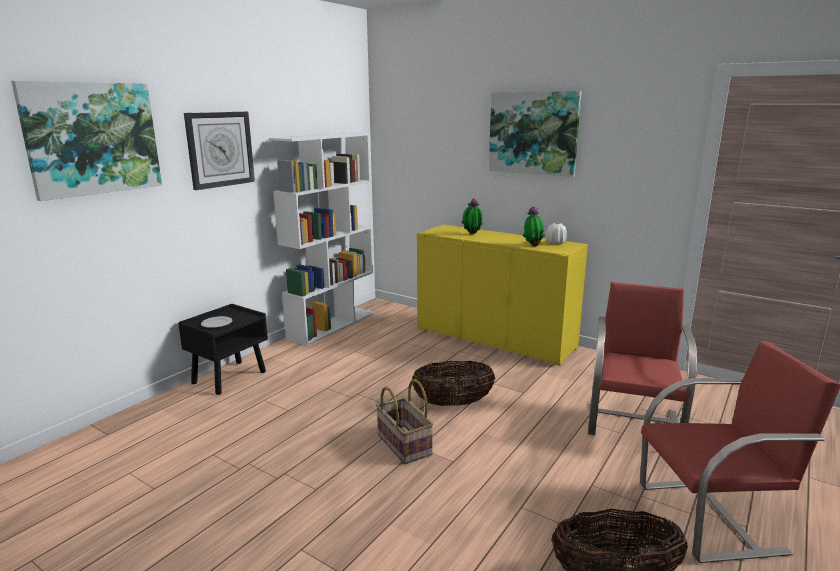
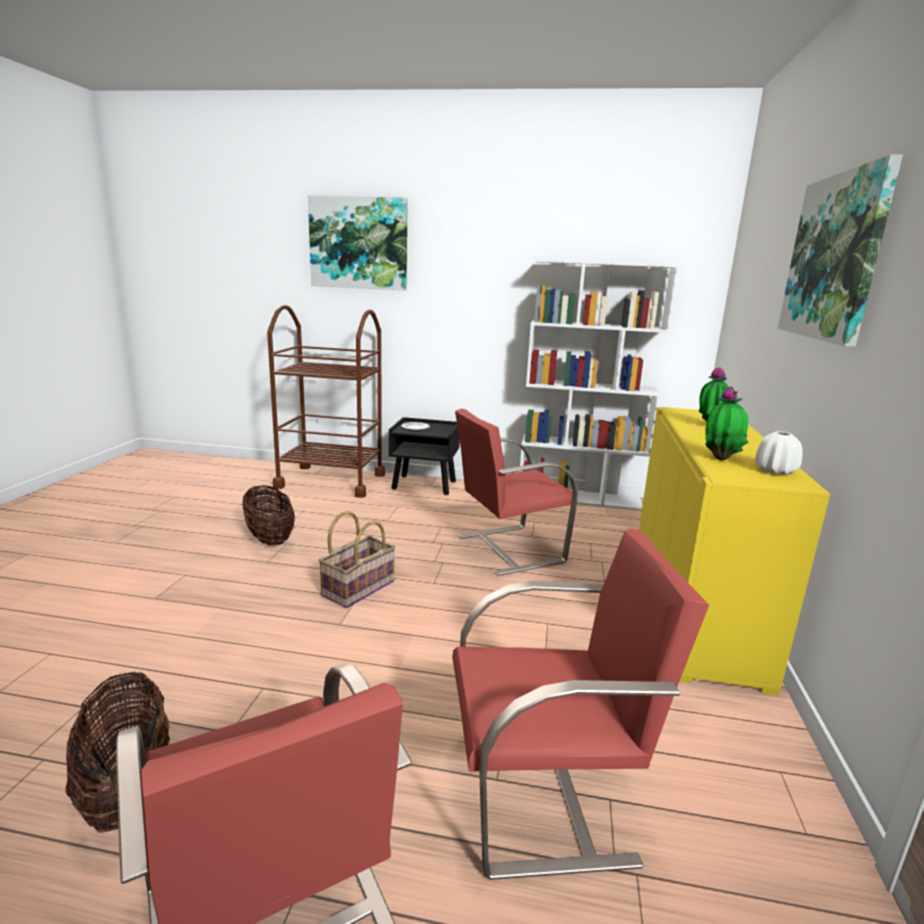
camera: 65 degrees right, 0 degrees up
(147, 426) = (331, 481): none -> brown cart
(220, 149) = (476, 266): wall clock -> none
(389, 371) = (508, 549): none -> red chair
(453, 403) = (467, 602): basket -> basket (270, 538)

